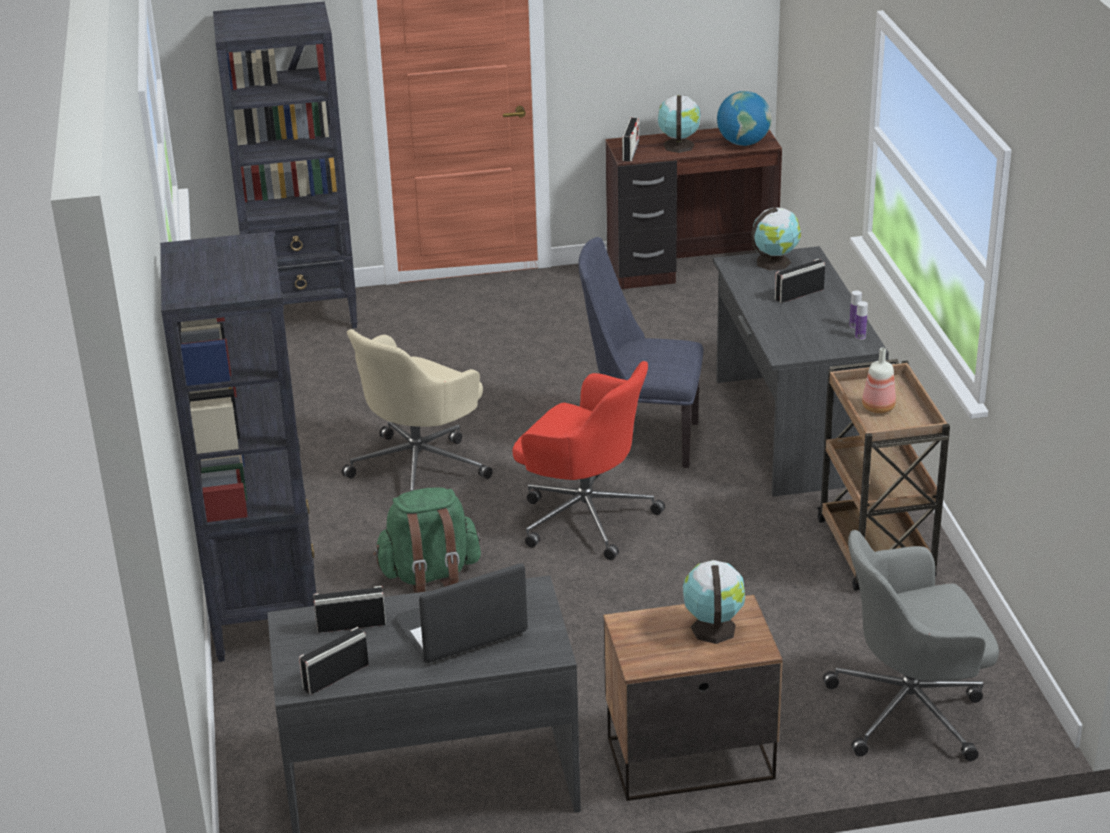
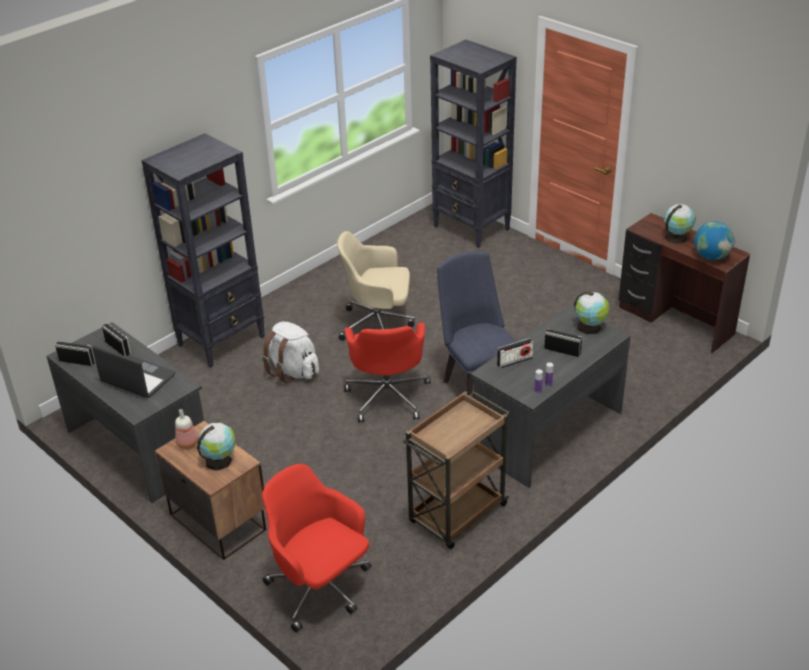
camera: 55 degrees right, 5 degrees up
(430, 575) = (293, 371): green backpack -> white backpack
(630, 151) = (646, 226): radio -> radio (514, 361)
(877, 407) = (451, 426): bottle -> bottle (187, 443)
(911, 710) = (320, 588): grey office chair -> red office chair

